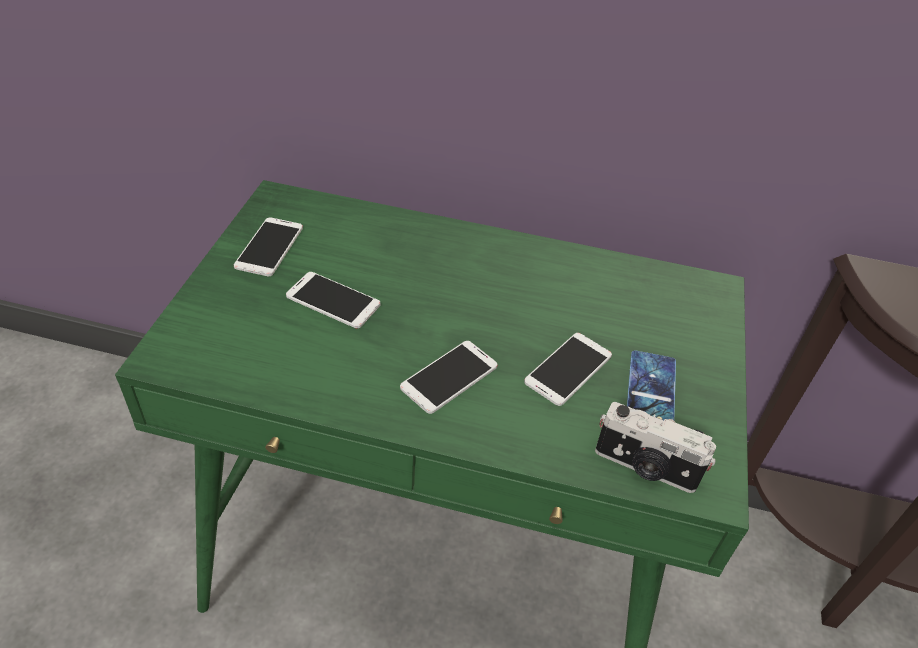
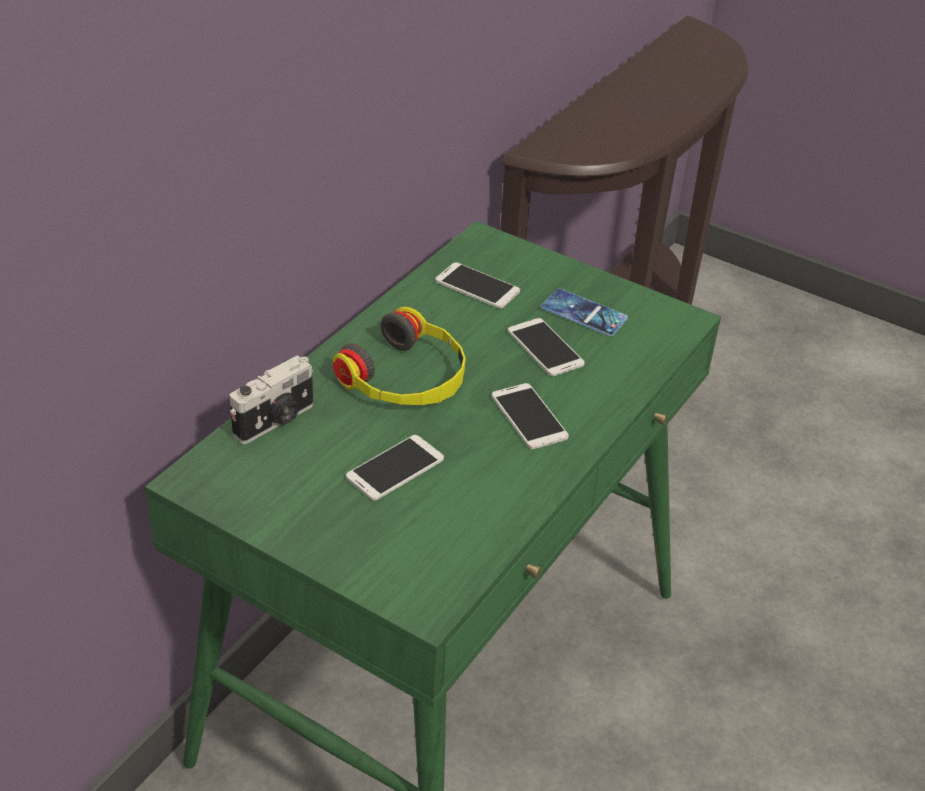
camera: 70 degrees left, 5 degrees down
(269, 247) = (283, 500): phone -> phone (477, 286)
(460, 281) = (406, 378): none -> headphones
(645, 468) = (658, 342): camera -> camera (276, 421)

